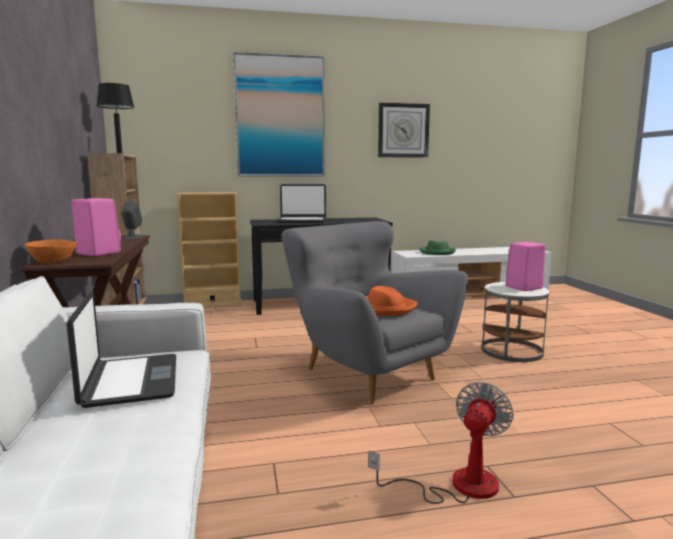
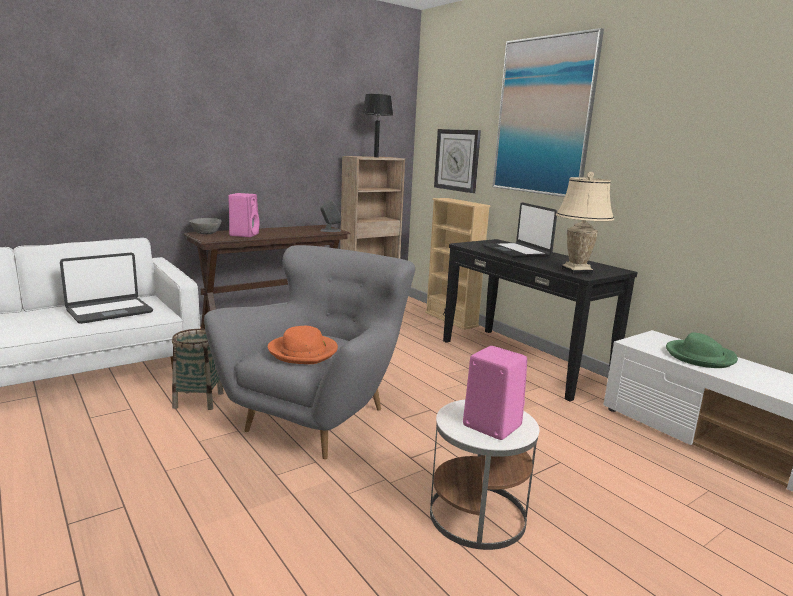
camera: 65 degrees right, 5 degrees up
(53, 261) = (205, 233): orange bowl -> grey bowl
(286, 421) = (198, 400): none -> basket
(369, 221) = (576, 271): none -> beige table lamp
(403, 130) = (710, 136): wall clock -> wall clock (457, 160)
(458, 485) = (90, 491): fan -> none

